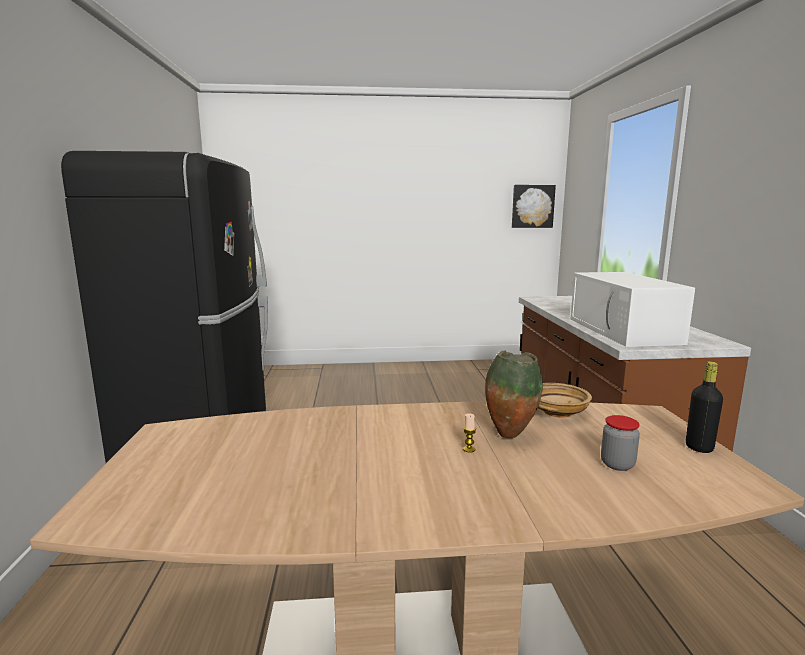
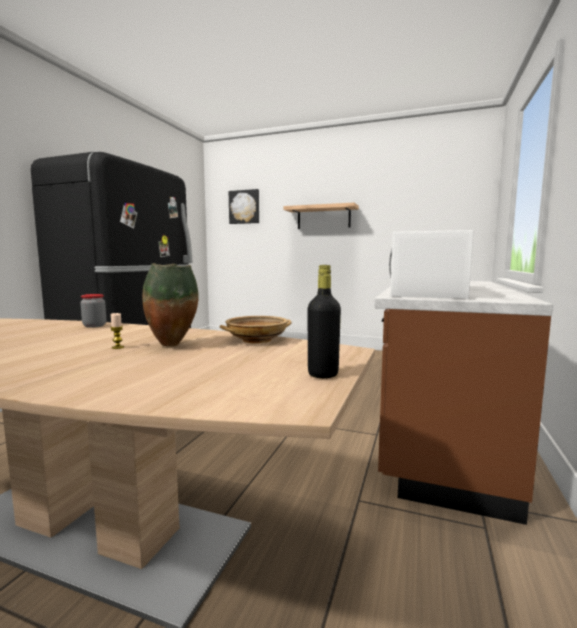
camera: 25 degrees right, 5 degrees down
(380, 208) = (323, 217): none -> shelf
(532, 206) = (463, 210): picture -> picture (244, 207)
(617, 464) = (202, 370): jar -> jar (94, 326)

